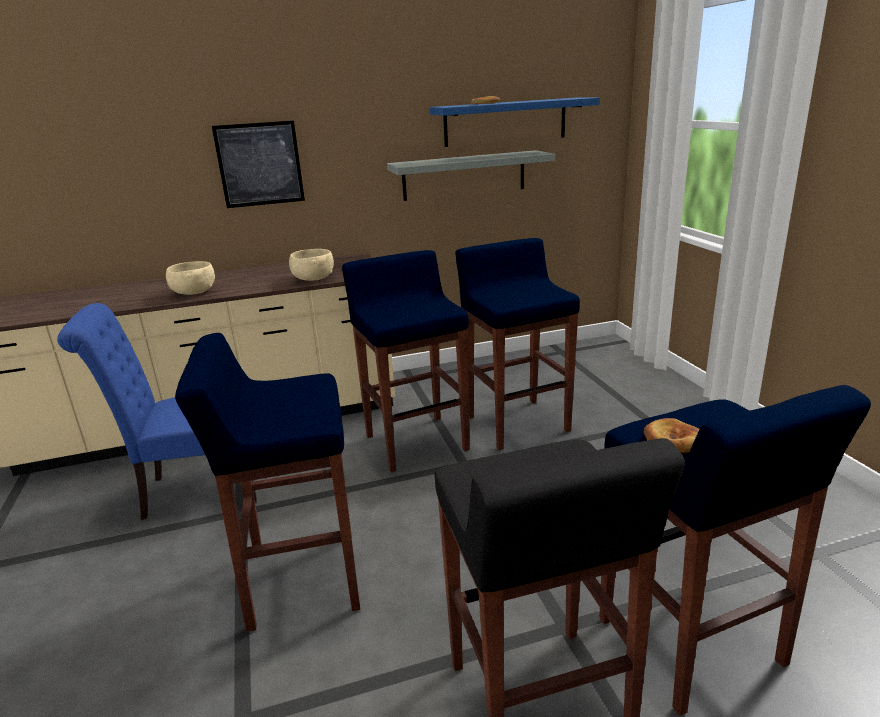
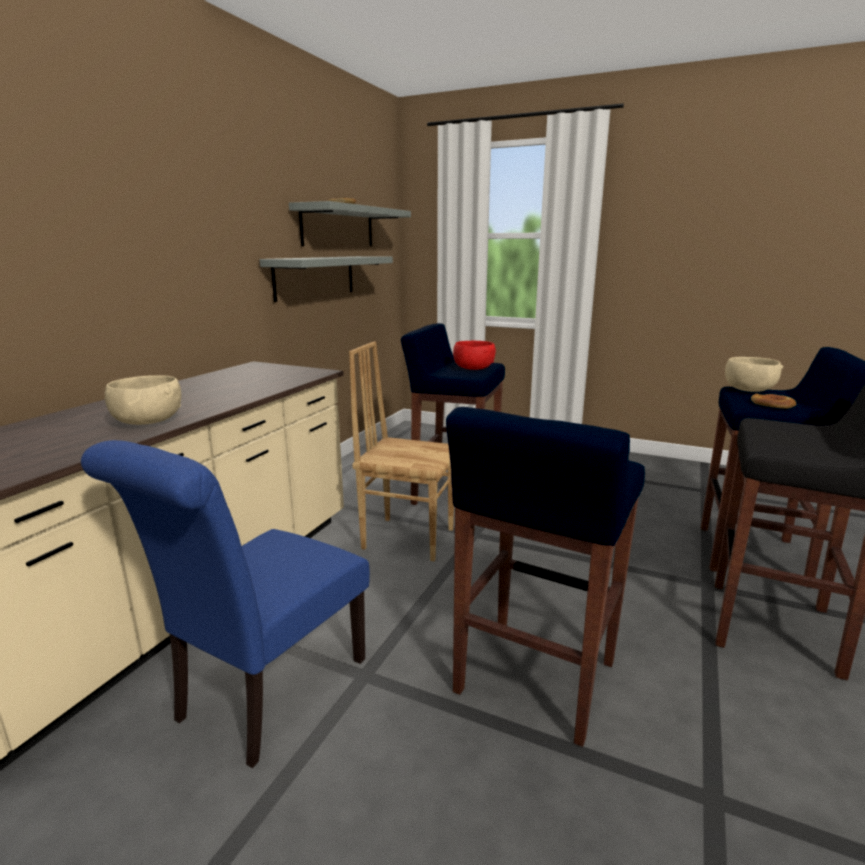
camera: 50 degrees left, 5 degrees down
(260, 164) = (136, 249): picture -> none
(313, 279) = (273, 384): beige bowl -> beige bowl (749, 390)
(416, 442) = (408, 537): blue stool -> brown chair
(505, 122) = (338, 227): blue shelf -> grey shelf
(523, 296) = (473, 369): none -> red bowl

